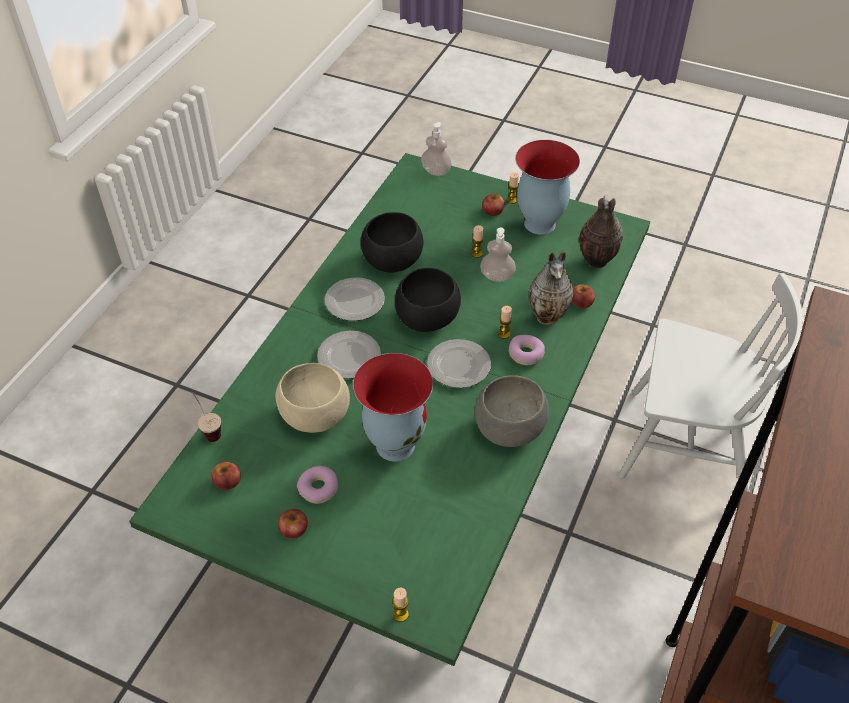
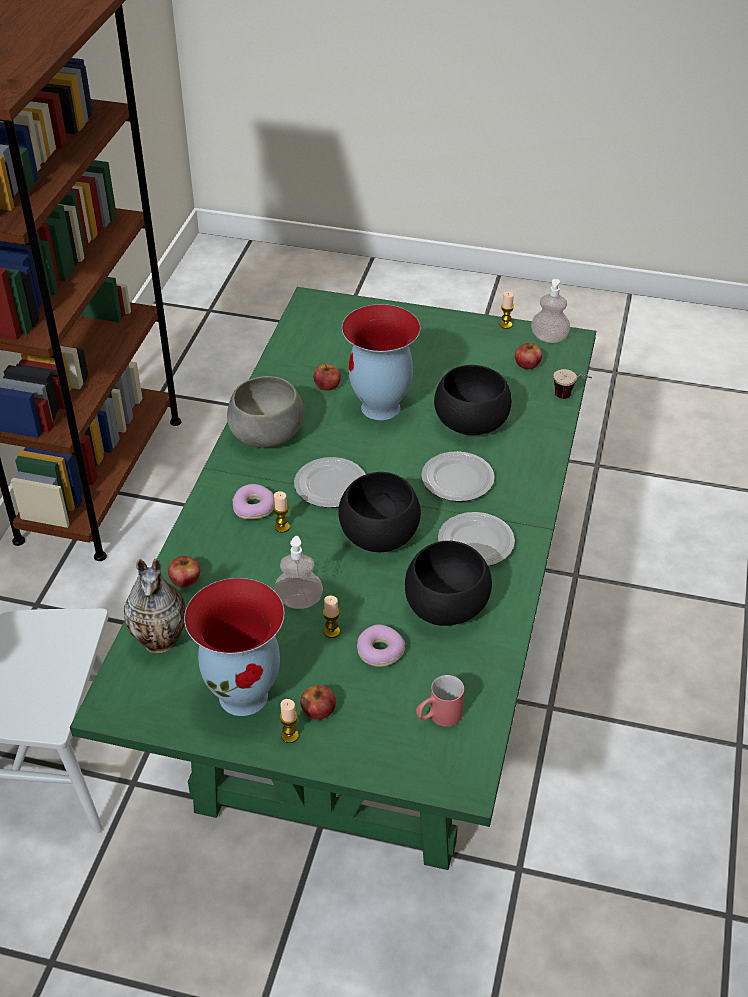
camera: 170 degrees right, 5 degrees down
(294, 529) = (451, 340): apple -> apple (327, 385)
(316, 414) = (470, 423): beige bowl -> black bowl
(319, 488) = (441, 368): donut -> donut (380, 652)
(401, 614) = (343, 303): candle -> candle (505, 325)
(419, 198) = (438, 717): none -> red mug
(436, 171) = (425, 780): soap dispenser -> soap dispenser (549, 338)
(549, 316) = (227, 555): vase -> none

